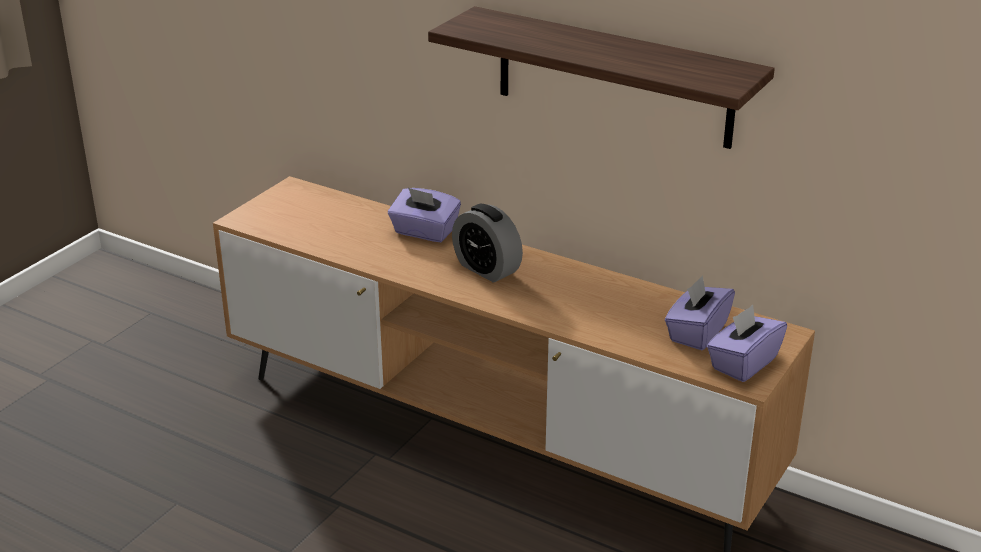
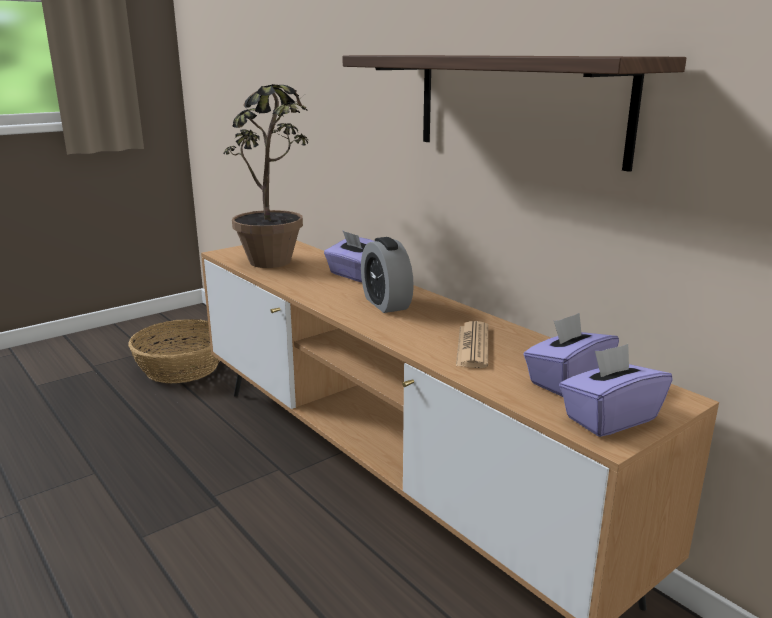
camera: 20 degrees right, 10 degrees down
(162, 354) = (182, 367): none -> basket
(324, 232) = (275, 266): none -> potted plant
(601, 309) = (473, 346): none -> newspaper

